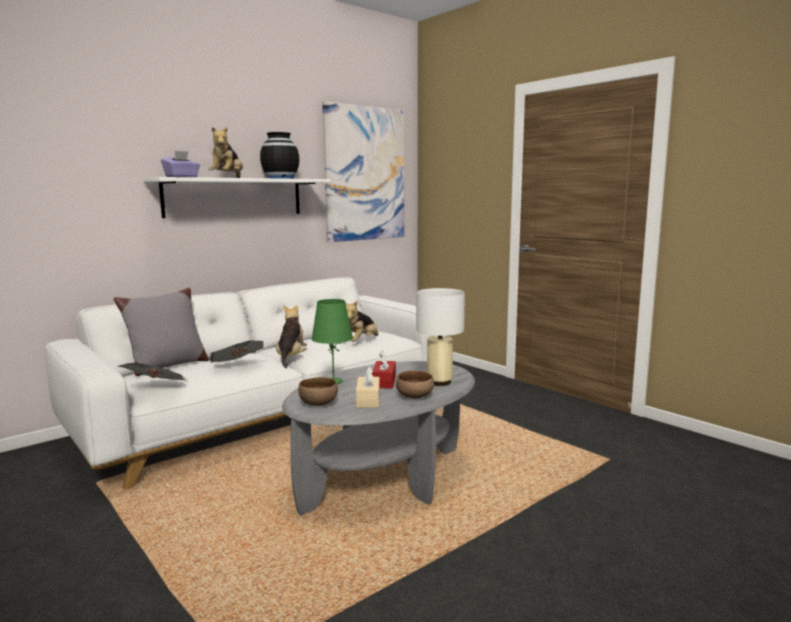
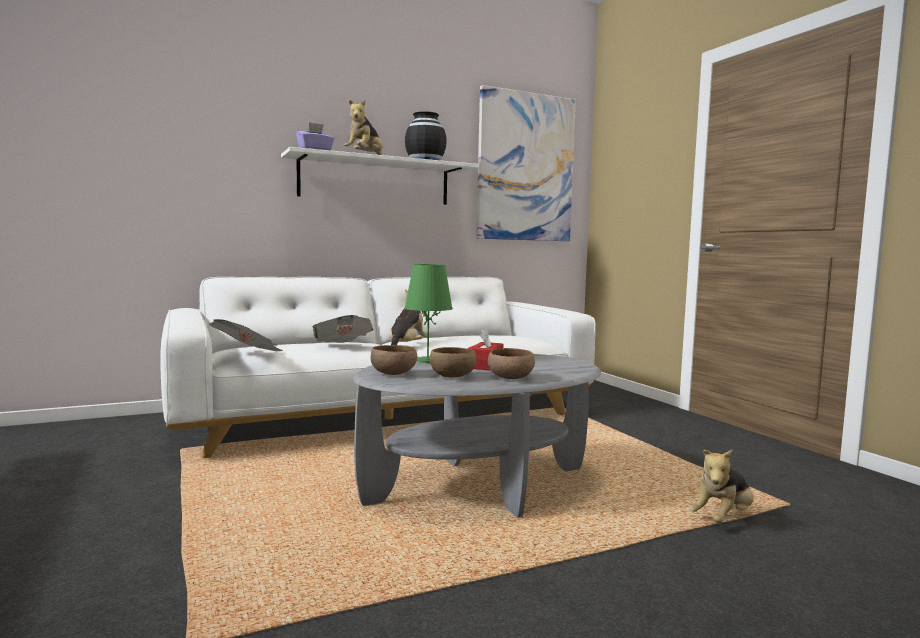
camera: 15 degrees right, 5 degrees down
(167, 366) = (276, 343): grey pillow -> none
(360, 342) = (491, 340): plush toy -> plush toy (723, 518)
(368, 400) = (452, 376): beige tissue box -> brown bowl
(439, 382) = (551, 370): white table lamp -> none

